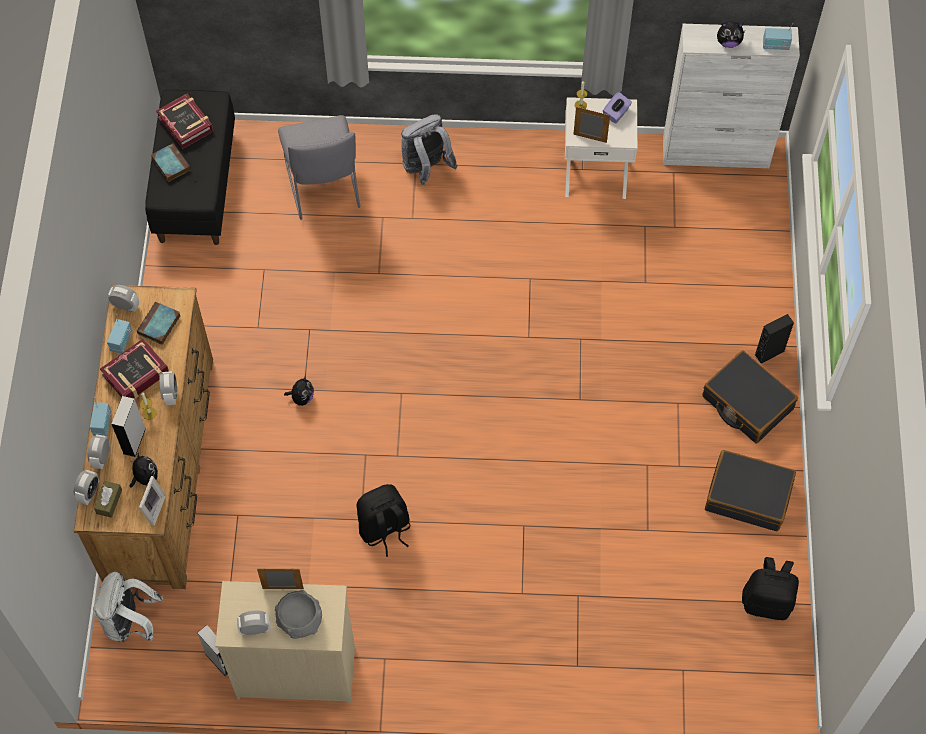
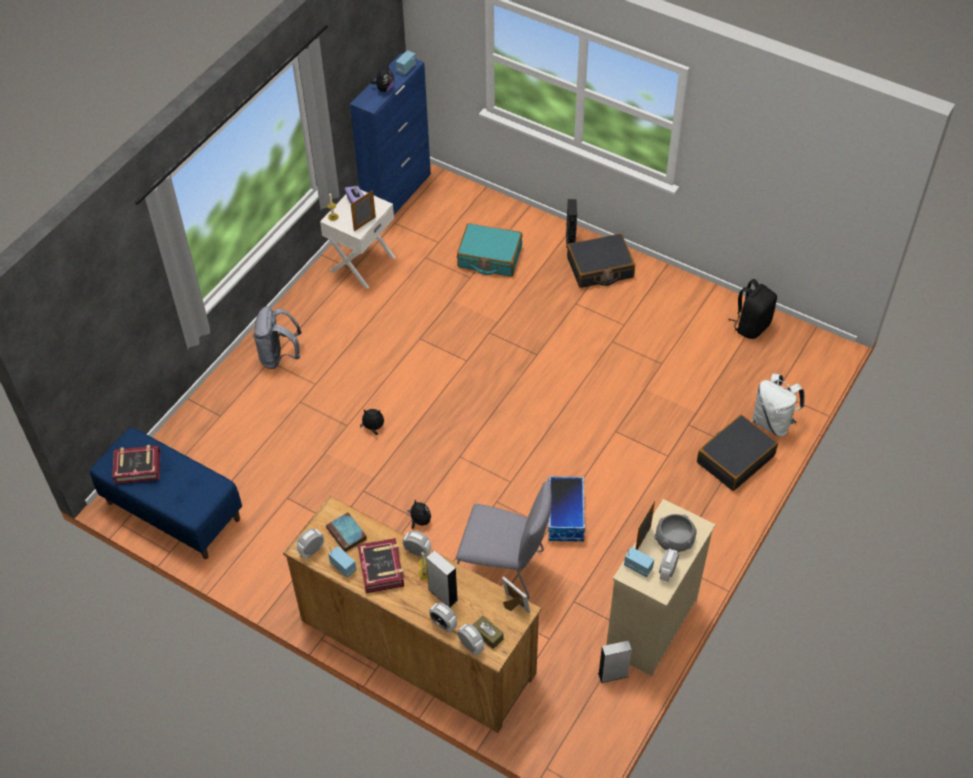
camera: 60 degrees left, 10 degrees down
(103, 424) = (412, 611): radio -> radio (638, 567)
(131, 622) = (542, 725): white backpack -> white backpack (773, 422)
(145, 477) = (482, 600): plush toy -> plush toy (373, 428)
(170, 164) = (167, 493): book -> none
(196, 186) = (172, 511): black bench -> blue bench
(323, 188) = (244, 427): grey chair -> grey chair (503, 569)
(384, 529) = (566, 516): black backpack -> storage box
(687, 286) = (489, 257): none -> turquoise suitcase
(716, 153) = (397, 194): white cabinet -> blue cabinet
(748, 495) = (668, 299): black suitcase -> black suitcase (735, 459)

